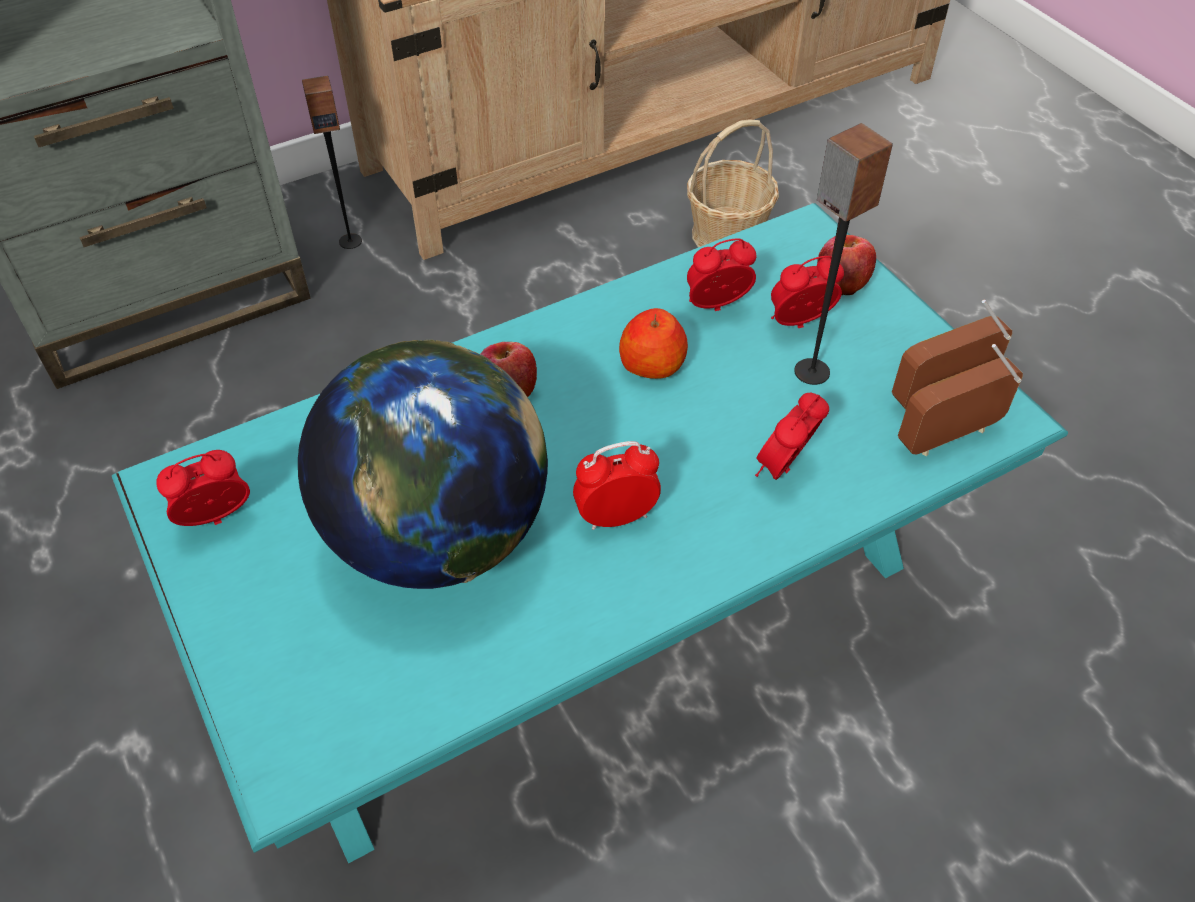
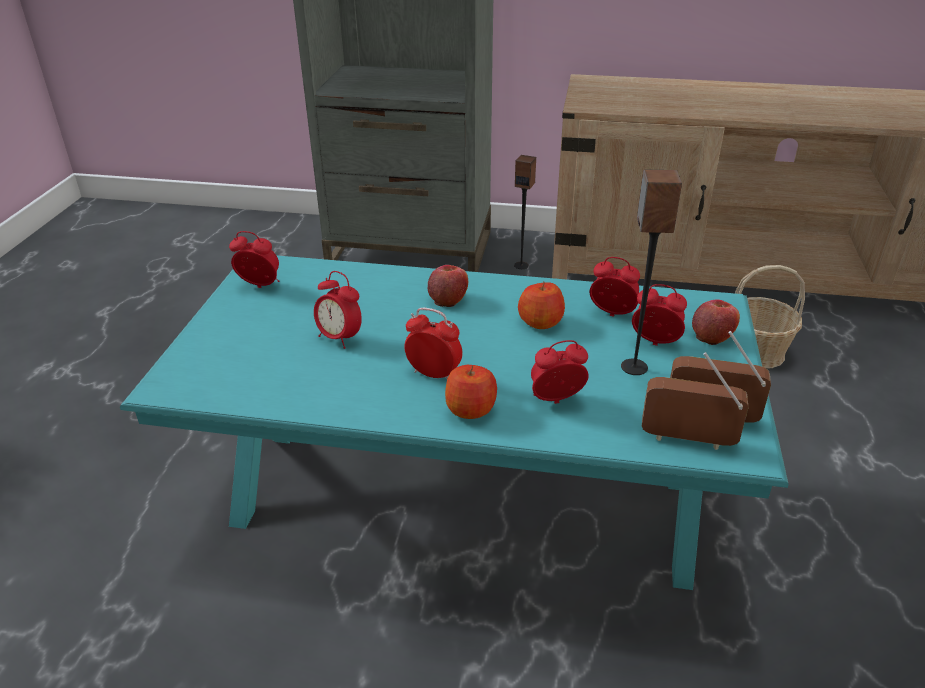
camera: 40 degrees right, 15 degrees down
(439, 537) = (339, 338): globe -> alarm clock
(711, 539) = (470, 409): none -> apple

